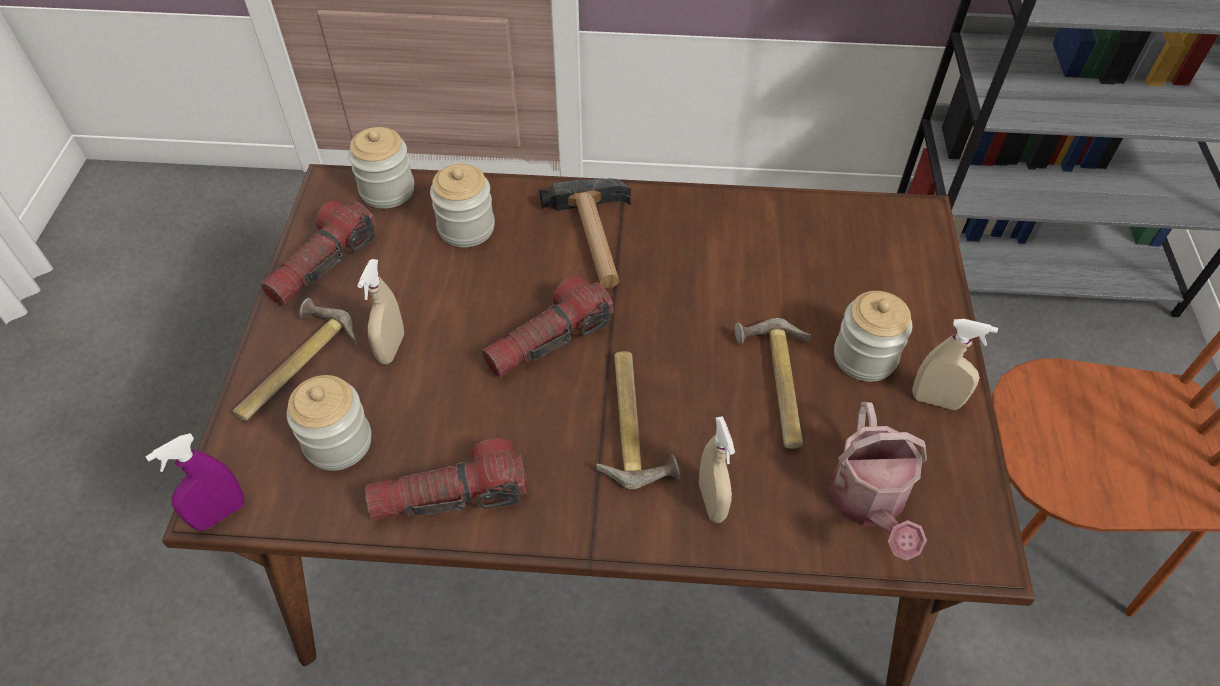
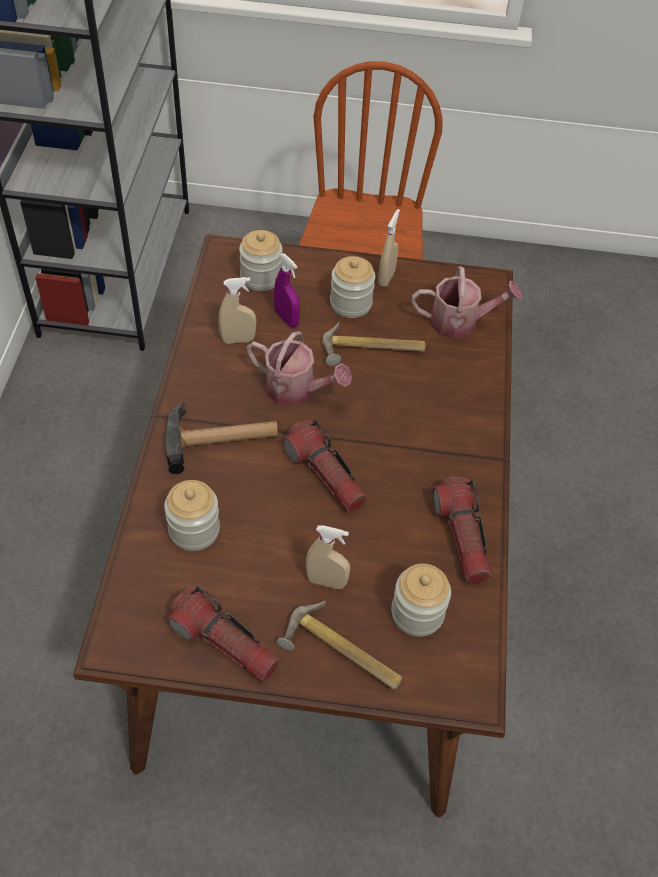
camera: 90 degrees left, 0 degrees up
(220, 514) = (482, 690): purple spray bottle -> purple spray bottle (286, 319)
(387, 190) = (132, 596): jar -> jar (261, 277)
(635, 422) = (401, 428): hammer -> none
(685, 304) = (296, 390): none -> watering can
(711, 501) = (461, 395): beige spray bottle -> beige spray bottle (238, 340)

